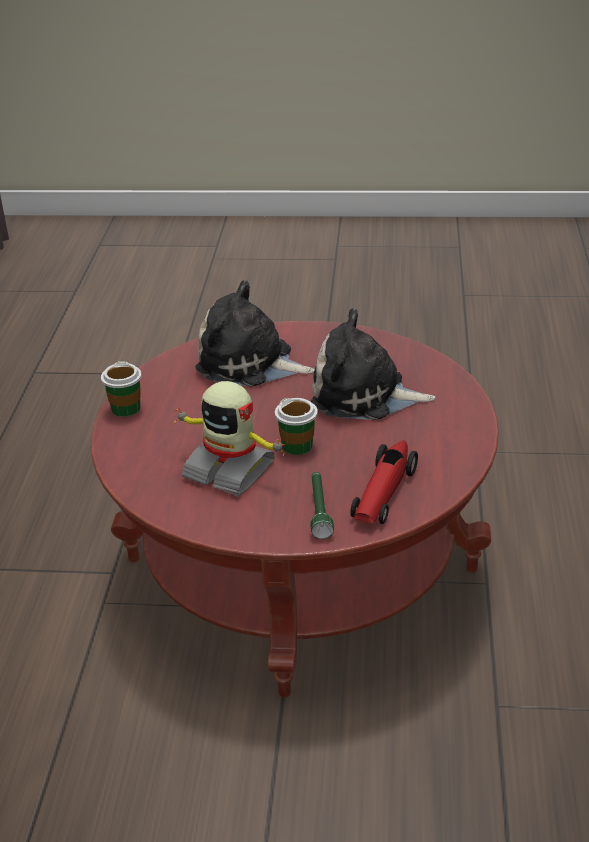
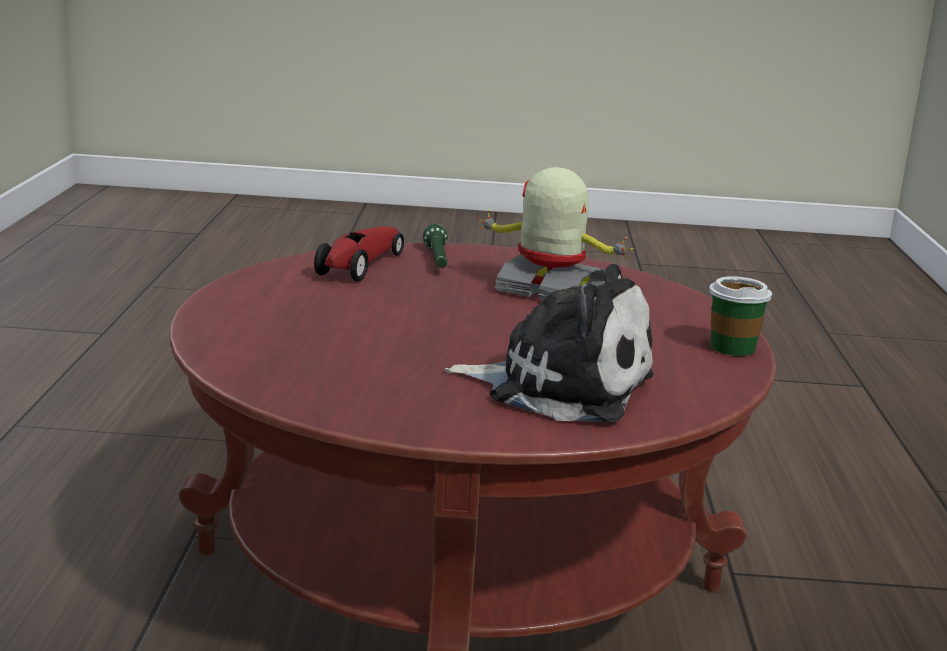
camera: 175 degrees right, 15 degrees down
(297, 446) = (466, 301): cup -> none
(364, 395) = (365, 339): plush toy -> none

